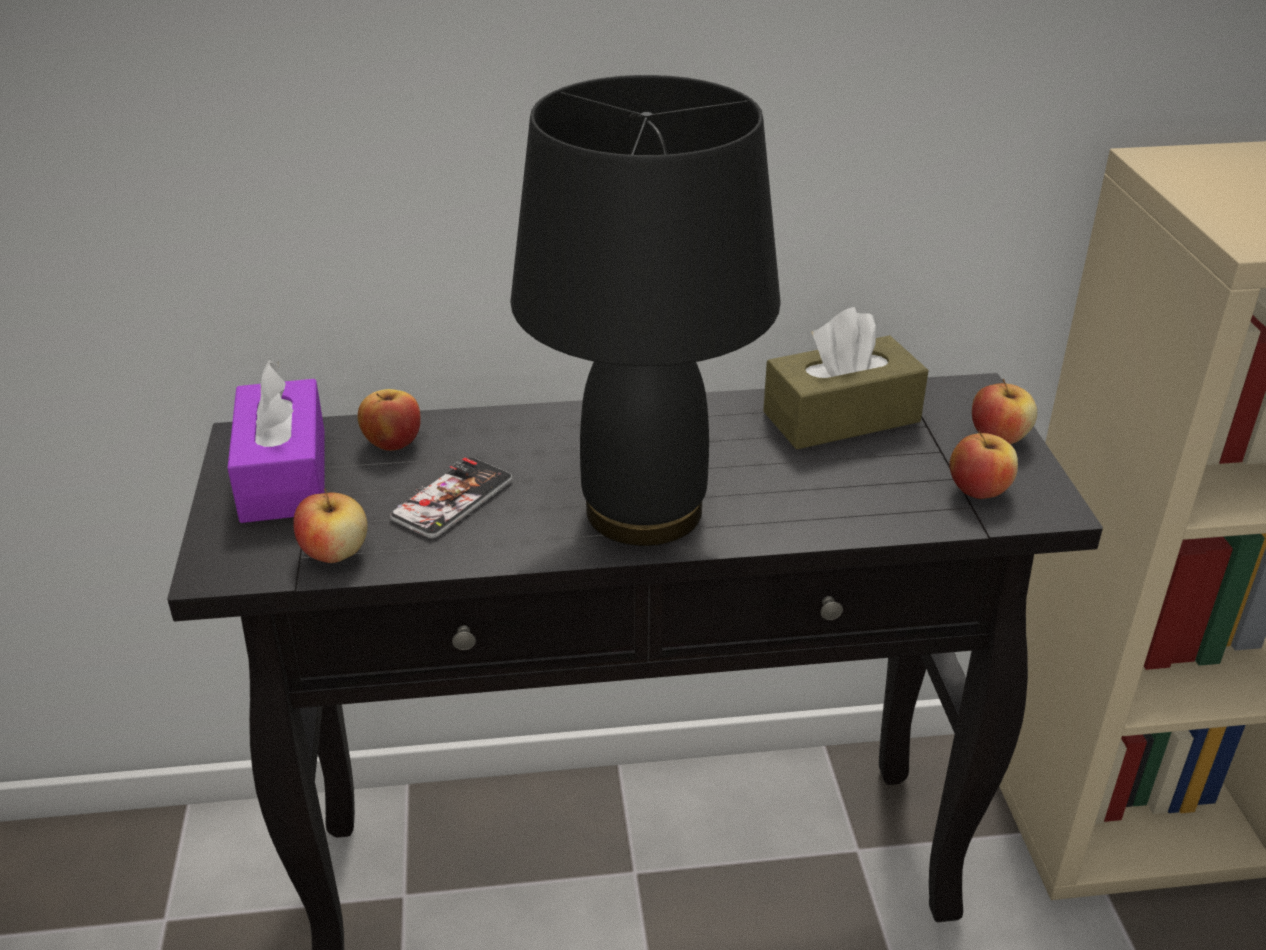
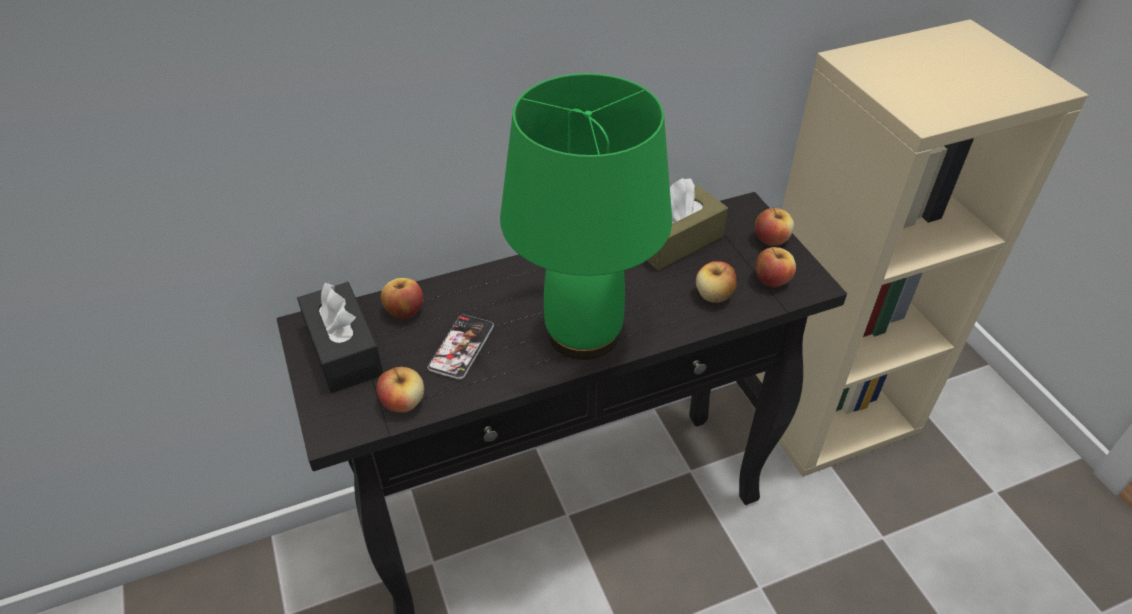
camera: 15 degrees left, 10 degrees up
(284, 475) = (344, 350): purple tissue box -> black tissue box
(644, 512) = (584, 334): black table lamp -> green table lamp
(873, 496) = (714, 295): none -> apple

